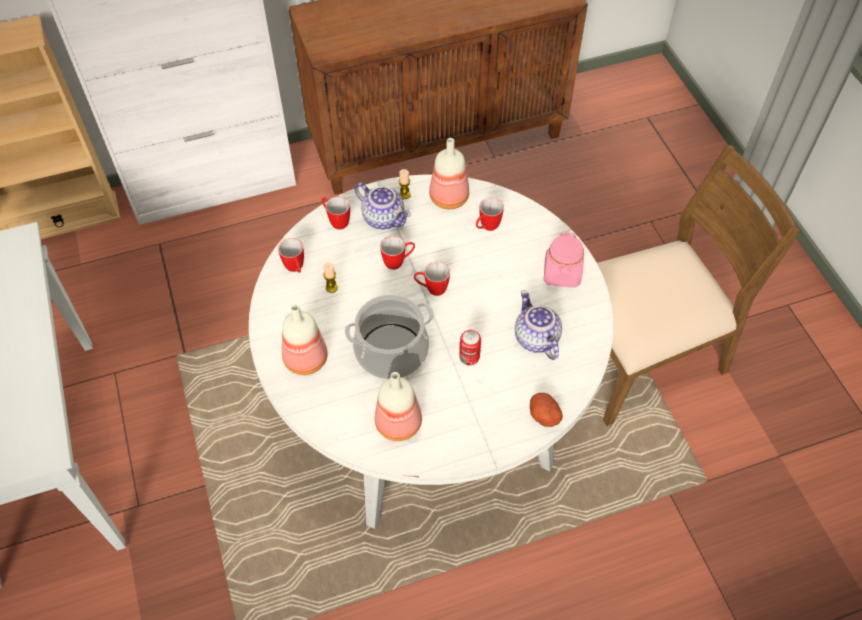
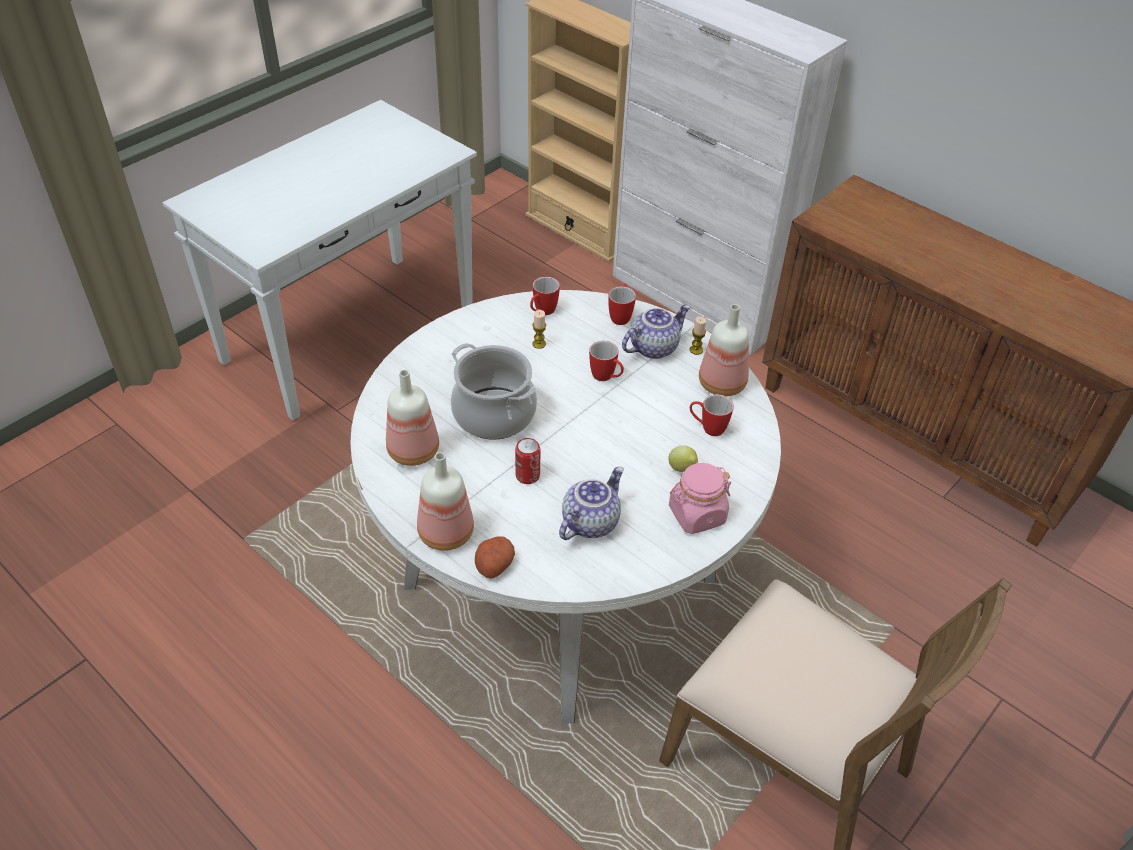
camera: 60 degrees right, 10 degrees down
(306, 360) = (443, 360): bottle -> bottle (444, 534)
(384, 218) = (653, 347): teapot -> teapot turned 135 degrees counterclockwise
(431, 289) = (592, 415): mug -> none
(516, 261) = (682, 469): none -> lemon

